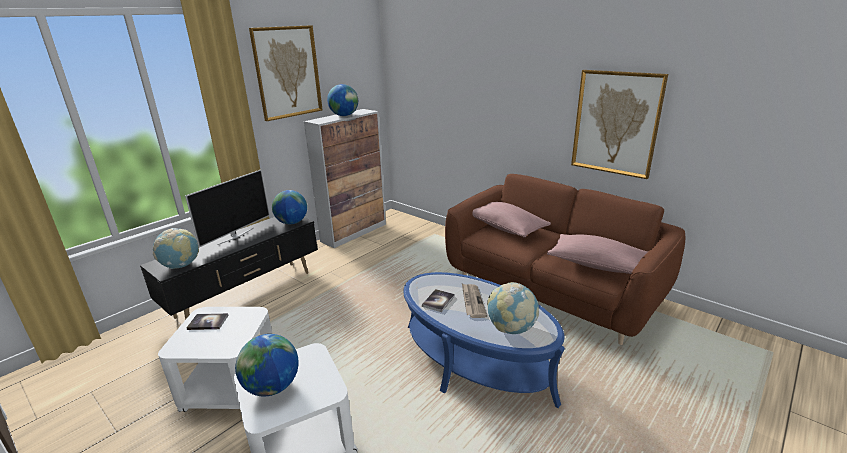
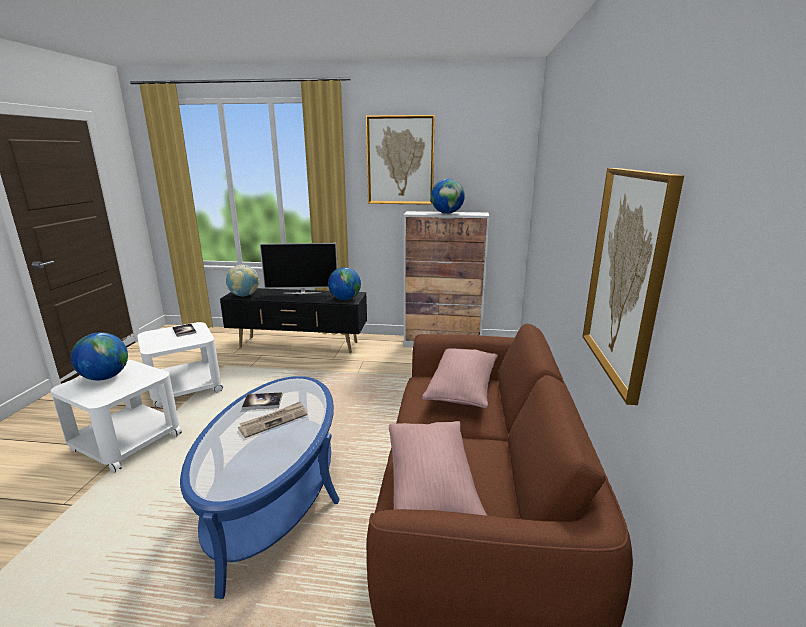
camera: 55 degrees right, 5 degrees down
(511, 329) = (227, 461): globe -> none

